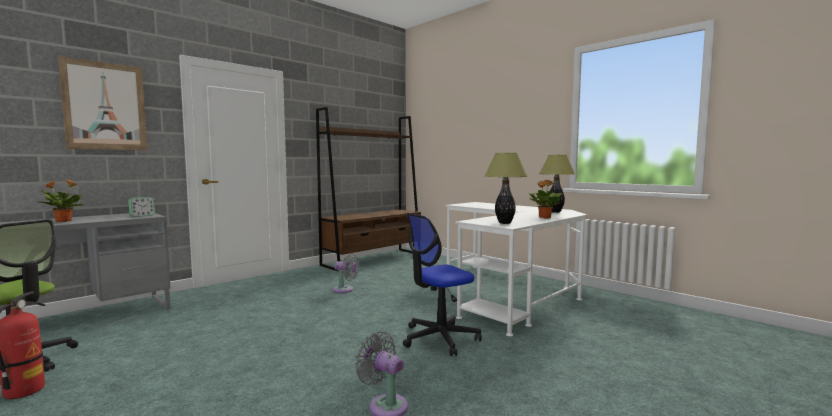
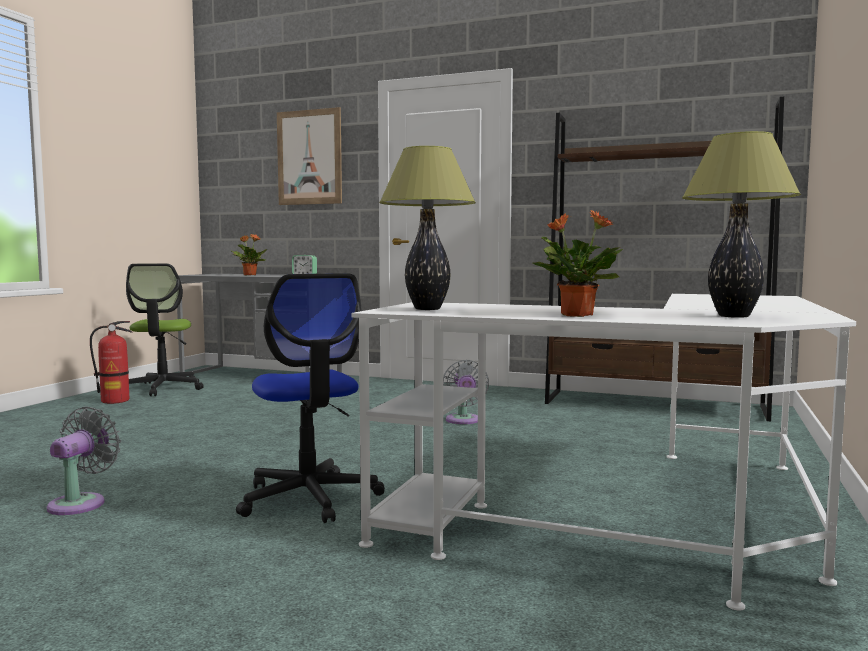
camera: 65 degrees right, 0 degrees up
(439, 338) = (309, 498): office chair -> office chair turned 150 degrees counterclockwise

